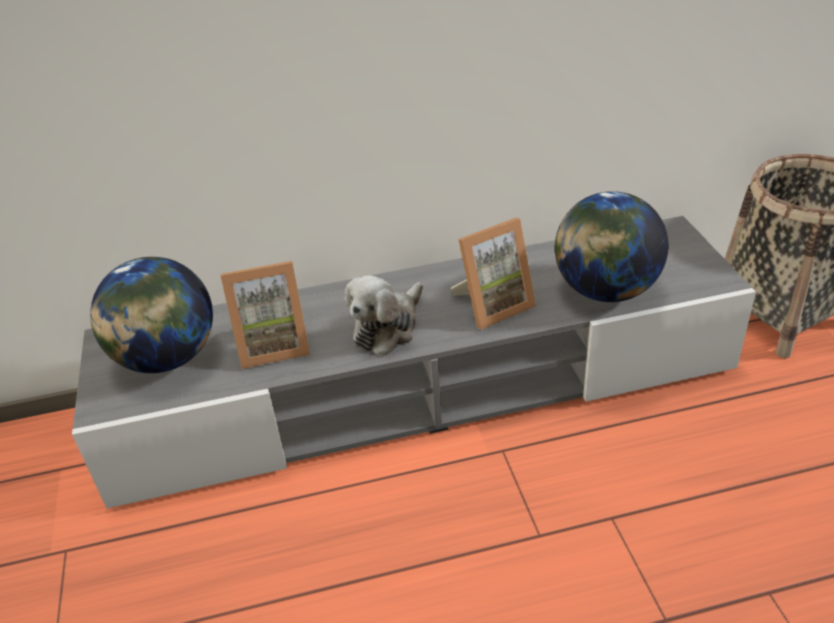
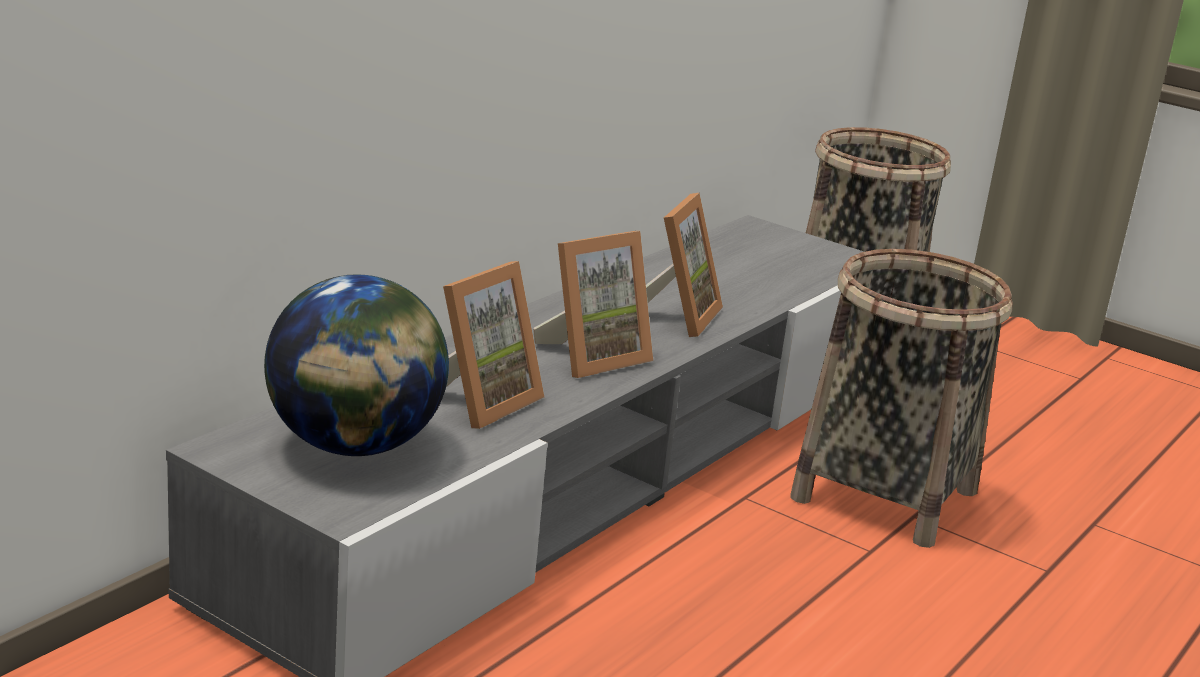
camera: 45 degrees left, 15 degrees down
(388, 327) = (592, 357): plush toy -> picture frame
(605, 291) = (767, 284): globe -> none
(611, 489) = (885, 495): none -> basket

